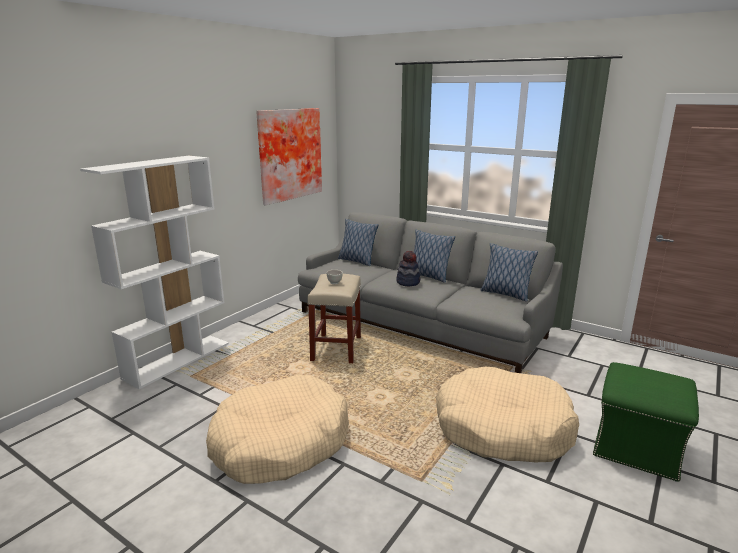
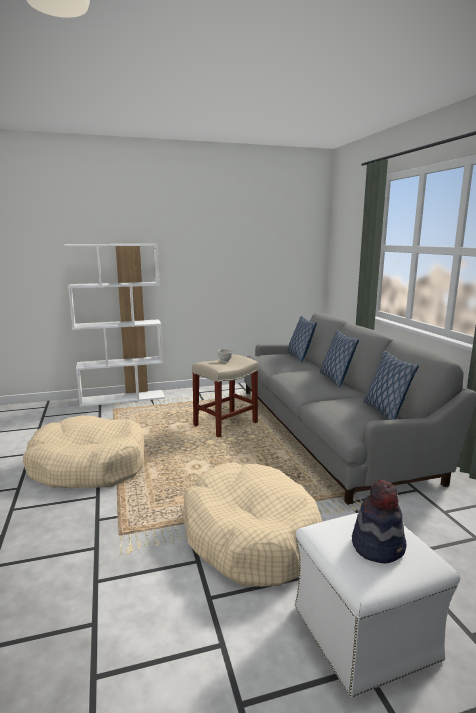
camera: 40 degrees right, 5 degrees down
(288, 154) = (264, 253): picture -> none
(408, 282) = (304, 379): hat -> hat (378, 546)
(638, 447) = (365, 634): green ottoman -> white ottoman

